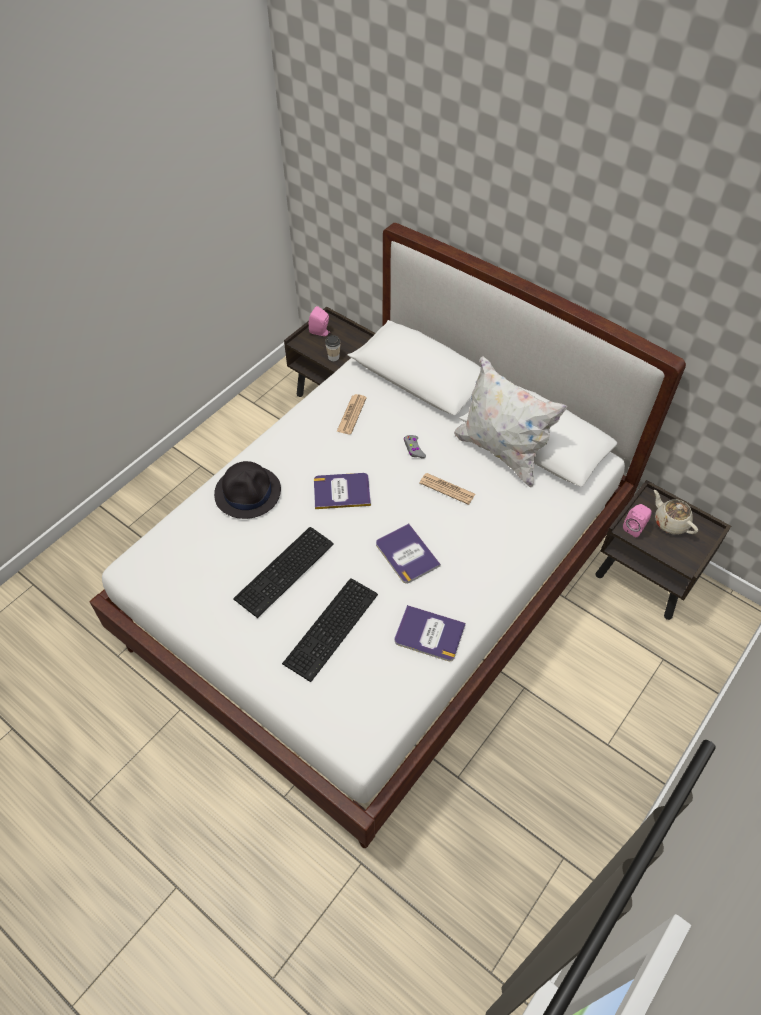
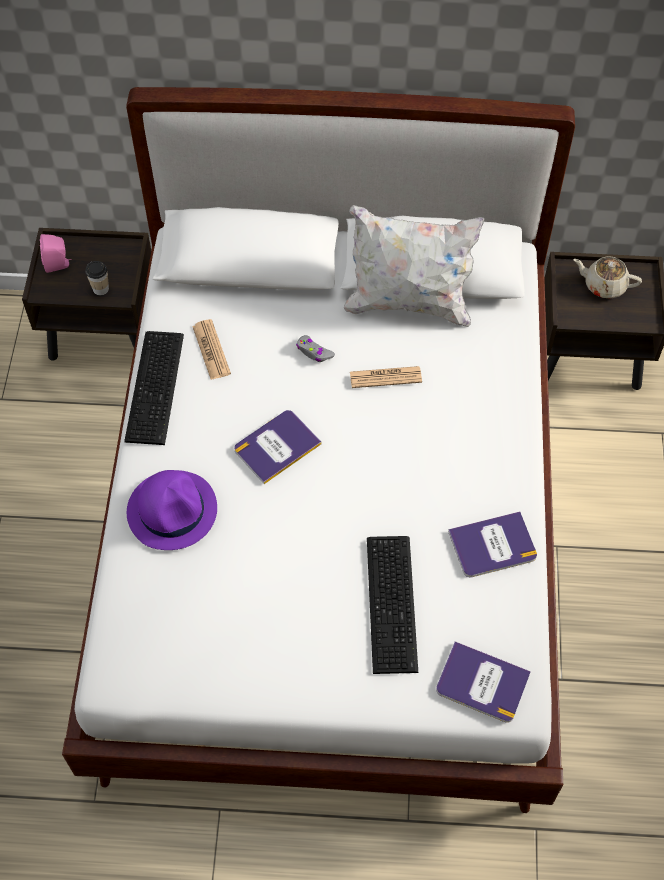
camera: 35 degrees left, 5 degrees up
(248, 492) = (172, 510): black hat -> purple hat
(287, 571) = (293, 572): keyboard -> keyboard (157, 386)
(407, 554) = (403, 475): book -> book (482, 683)
(635, 527) = (575, 310): pink speaker -> none

